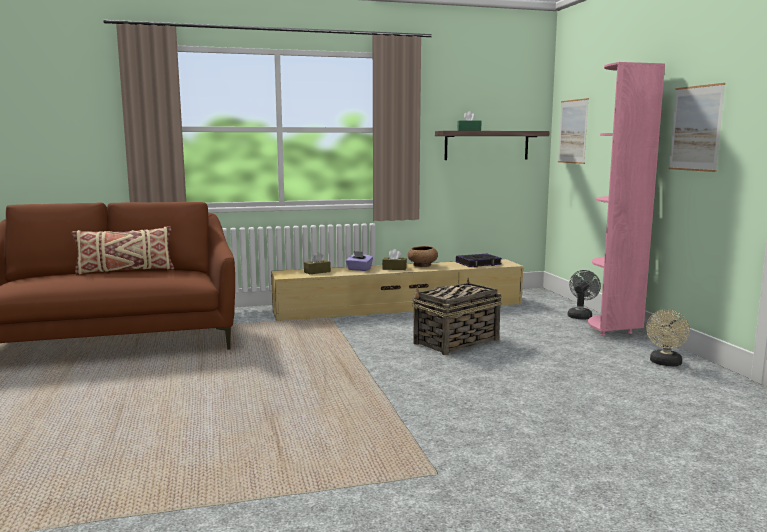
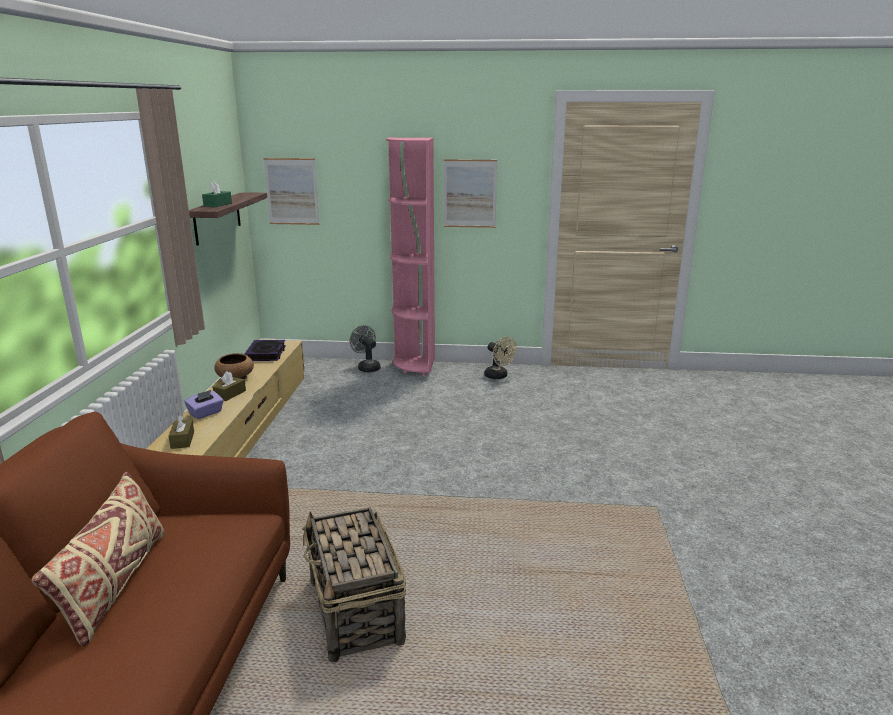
camera: 70 degrees left, 10 degrees up
(455, 342) = (387, 435): basket -> basket (355, 612)

